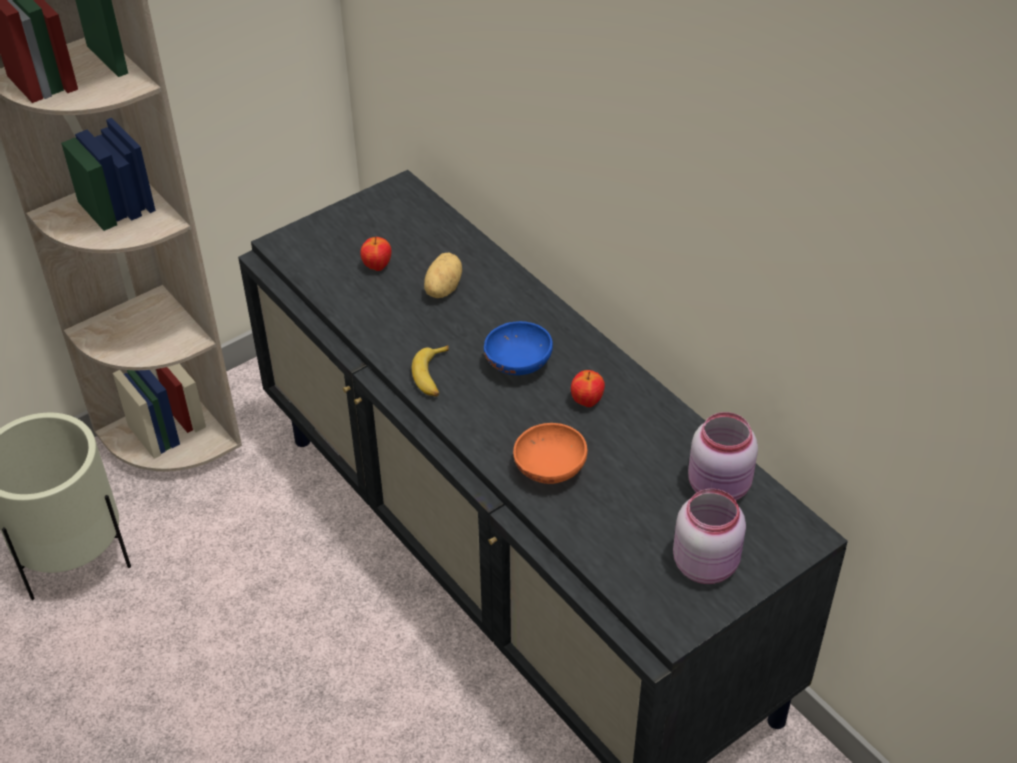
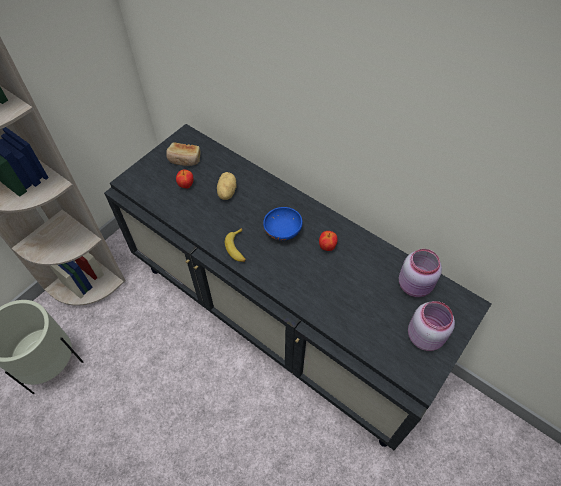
camera: 15 degrees left, 10 degrees up
(387, 226) = (184, 159): none -> bread
(549, 469) = (320, 294): orange bowl -> none

